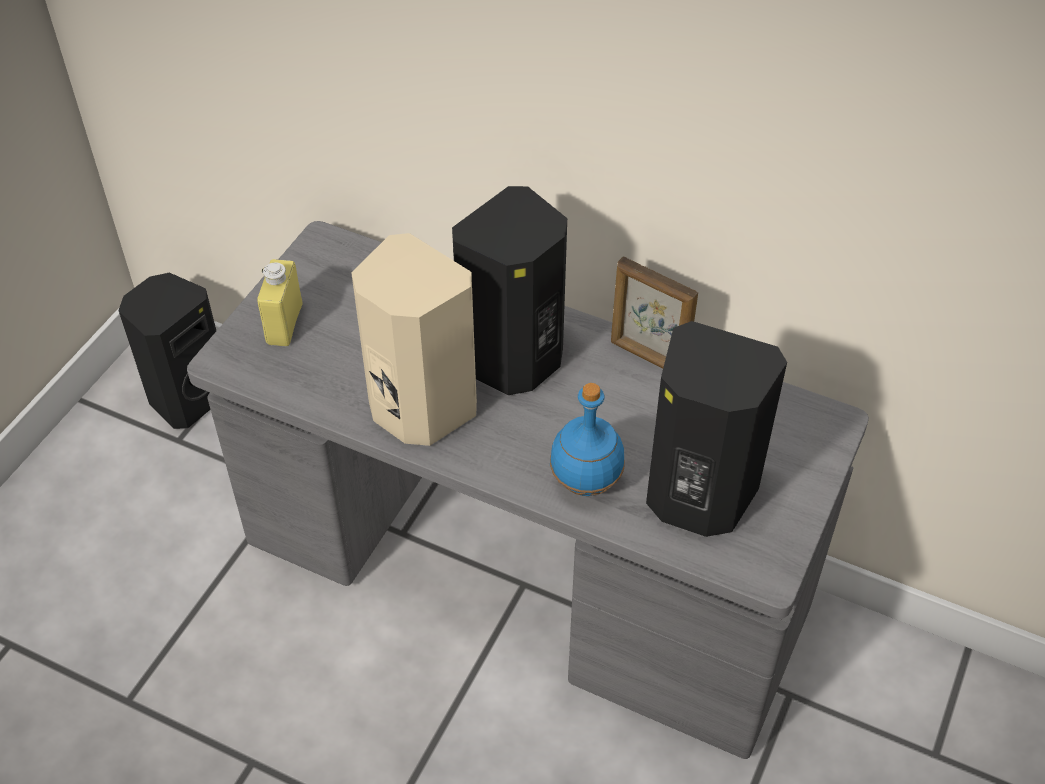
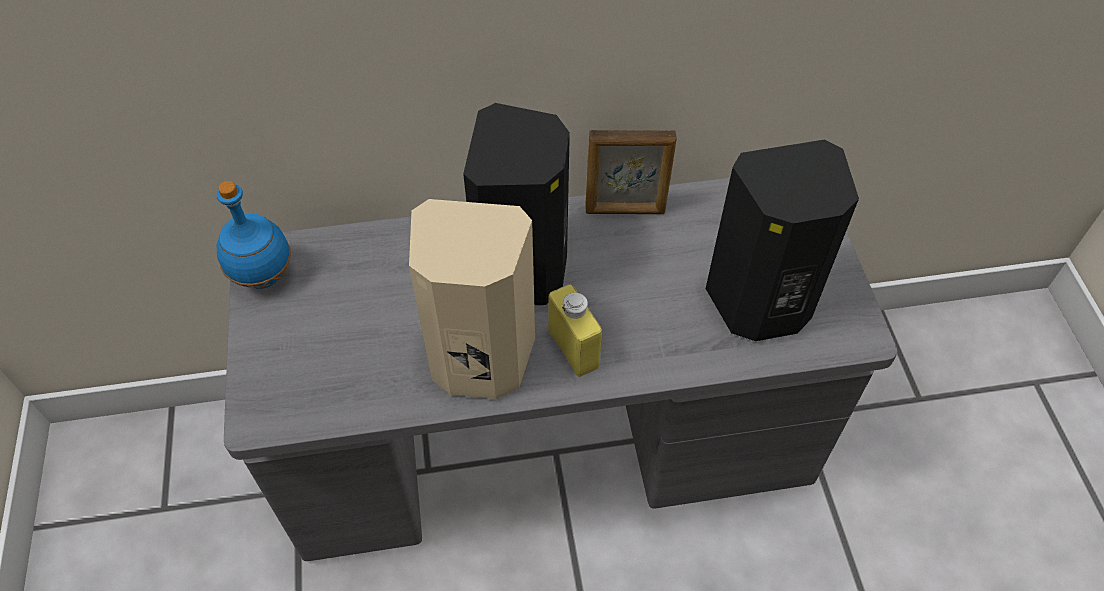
camera: 35 degrees left, 5 degrees up
(188, 397) = (143, 464): black speaker -> none
(284, 324) = (289, 351): yellow bottle -> yellow bottle (573, 349)
(586, 482) = (669, 343): blue bottle -> blue bottle (263, 276)

